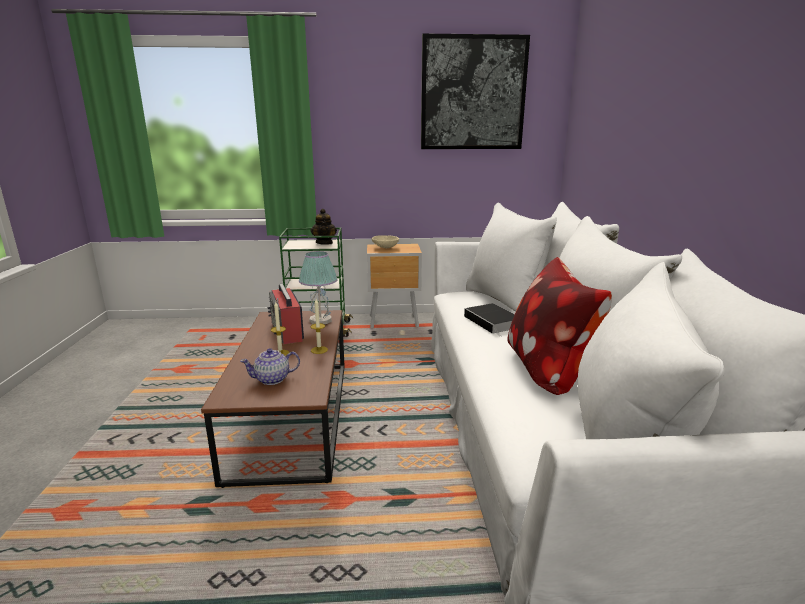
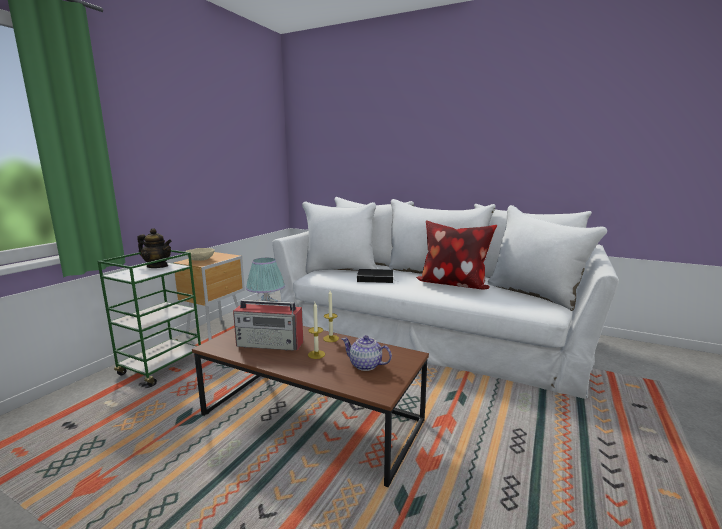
camera: 60 degrees left, 5 degrees down
(273, 379) = (366, 365): teapot -> teapot turned 105 degrees clockwise
(473, 94) = (233, 117): picture -> none

